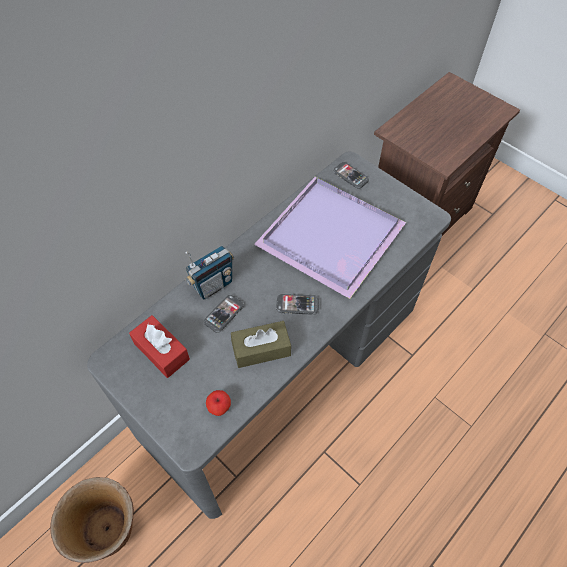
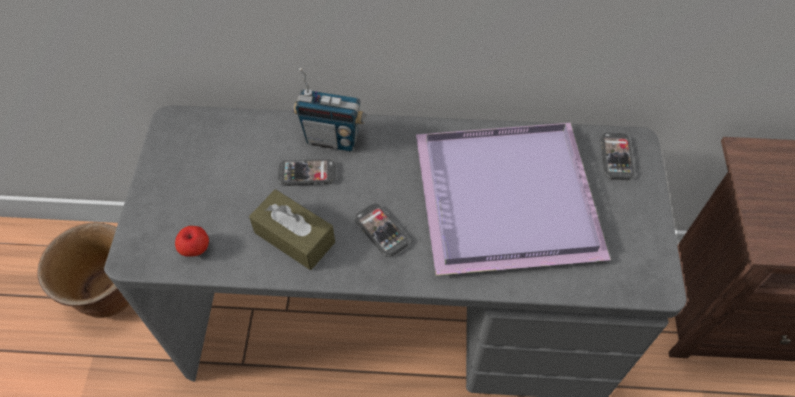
camera: 50 degrees right, 0 degrees up
(161, 351) = (218, 155): red tissue box -> none

